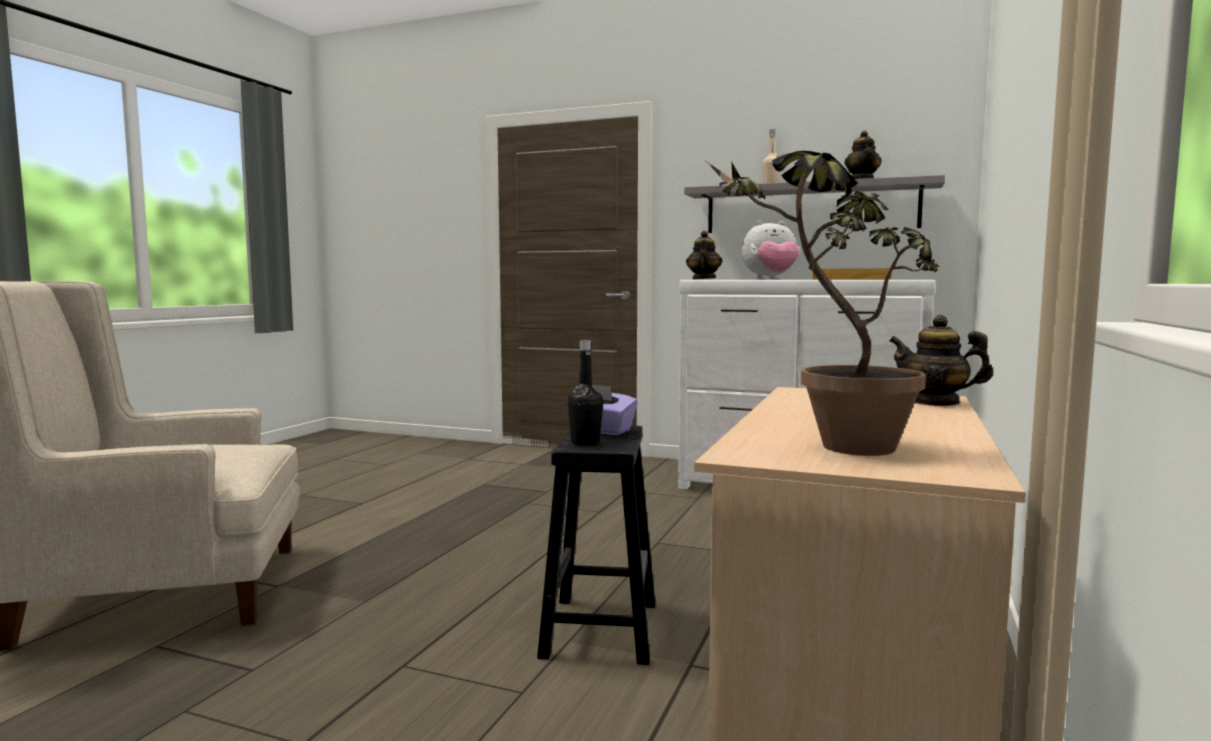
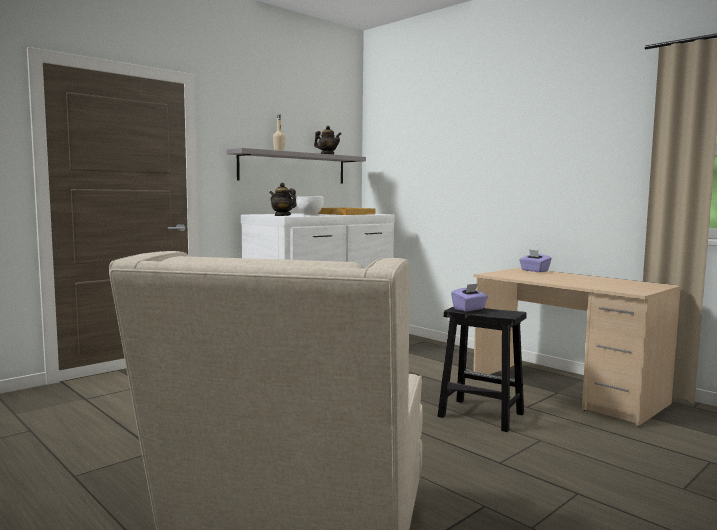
camera: 65 degrees left, 0 degrees up
(585, 442) = (495, 313): black bottle -> none
(771, 279) = (310, 214): plush toy -> white bowl
(830, 446) = (620, 286): potted plant -> none
(936, 402) = (534, 271): teapot -> purple tissue box

